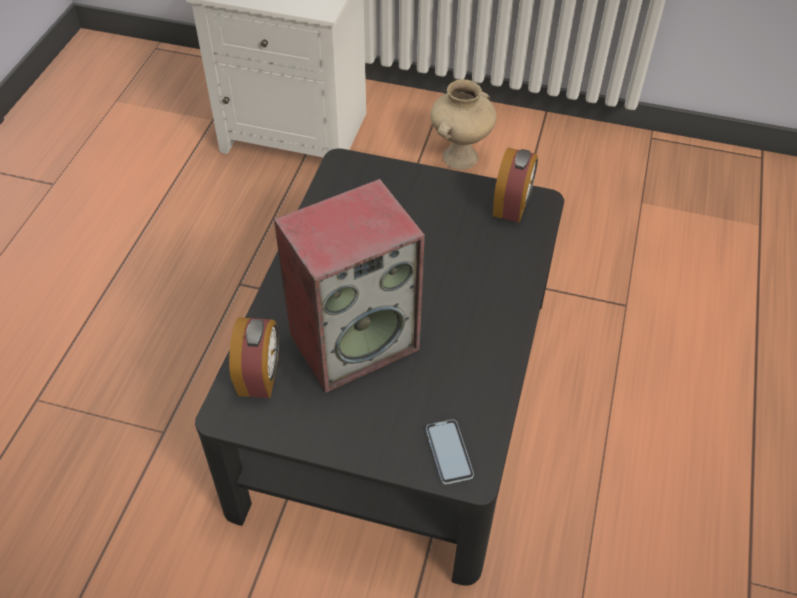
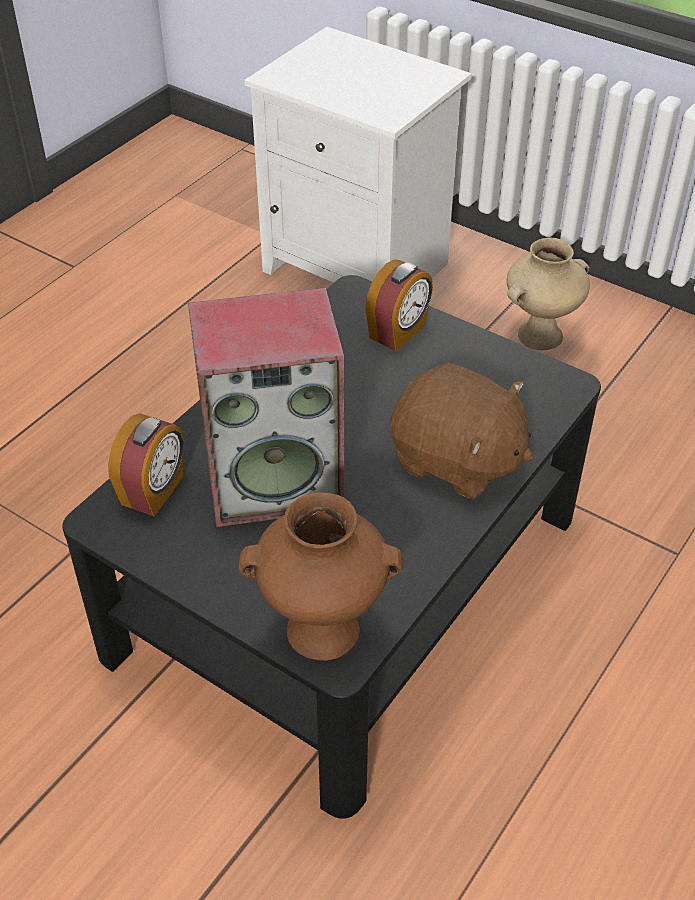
camera: 20 degrees right, 5 degrees down
(449, 452) = (324, 629): phone -> brown vase
(486, 286) = (456, 461): none -> brown plush toy
(512, 205) = (532, 380): alarm clock -> alarm clock (398, 332)

